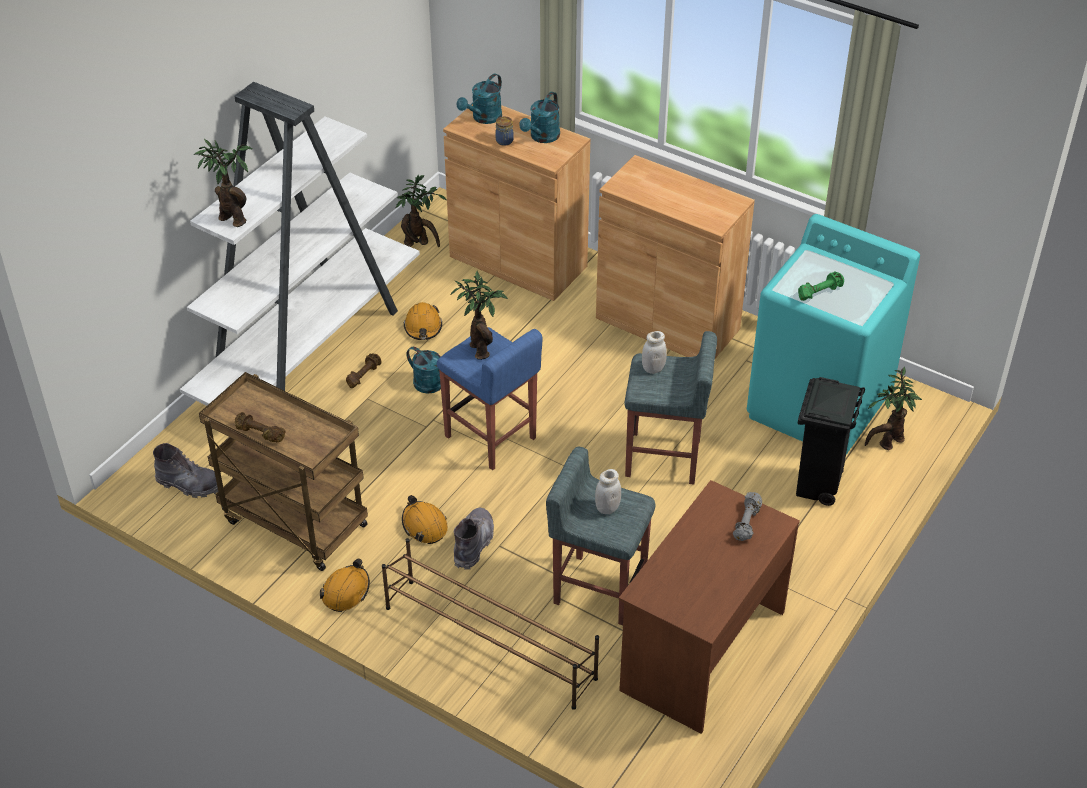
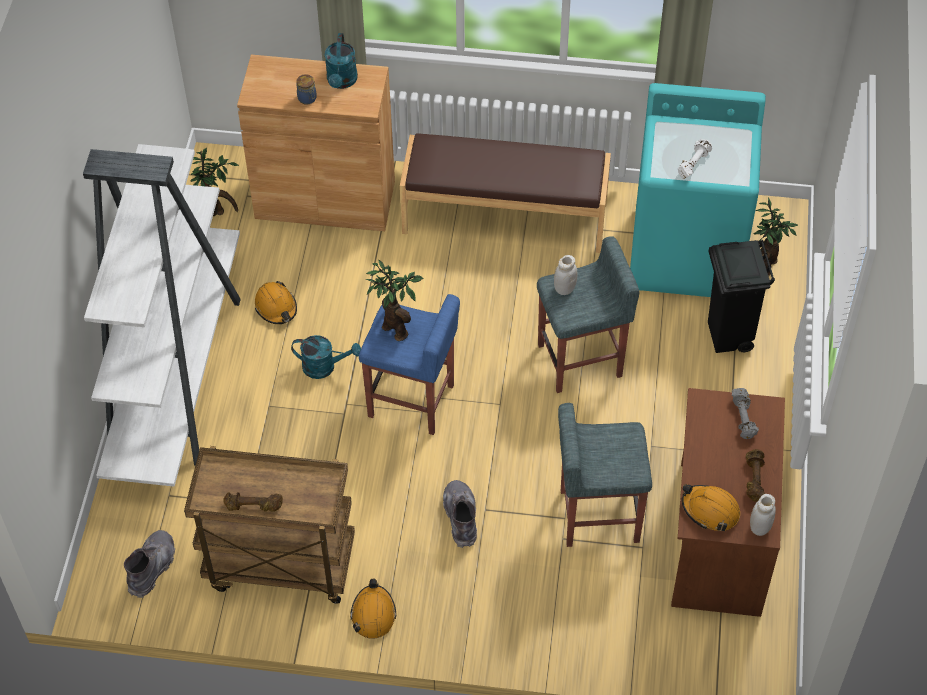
camera: 25 degrees left, 10 degrees up
(189, 484) = (152, 567): grey boot -> grey boot turned 60 degrees counterclockwise
(231, 218) = (124, 299): potted plant -> none
(363, 375) = (250, 382): brown dumbbell -> brown dumbbell (753, 479)
(424, 525) = (405, 517): orange hard hat -> orange hard hat (710, 510)
(483, 118) = (270, 79): turquoise watering can -> none
(489, 642) = (532, 608): brown shoe rack -> none
(607, 508) = (608, 449): white jar -> white jar (760, 527)
(667, 323) = (505, 216): brown cabinet -> brown bench
(819, 292) = (693, 164): green dumbbell -> white dumbbell

